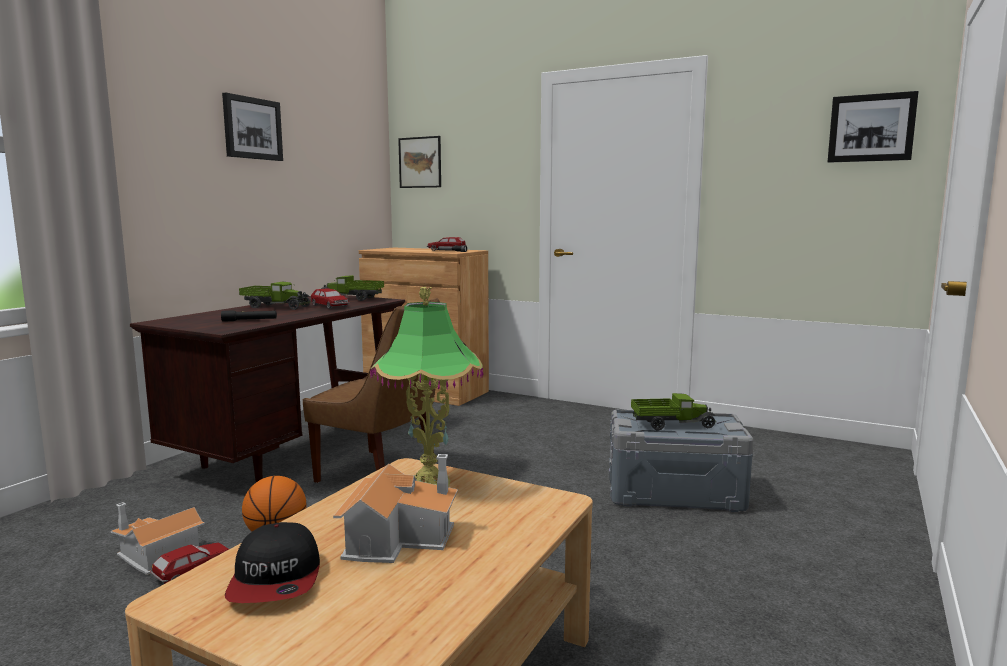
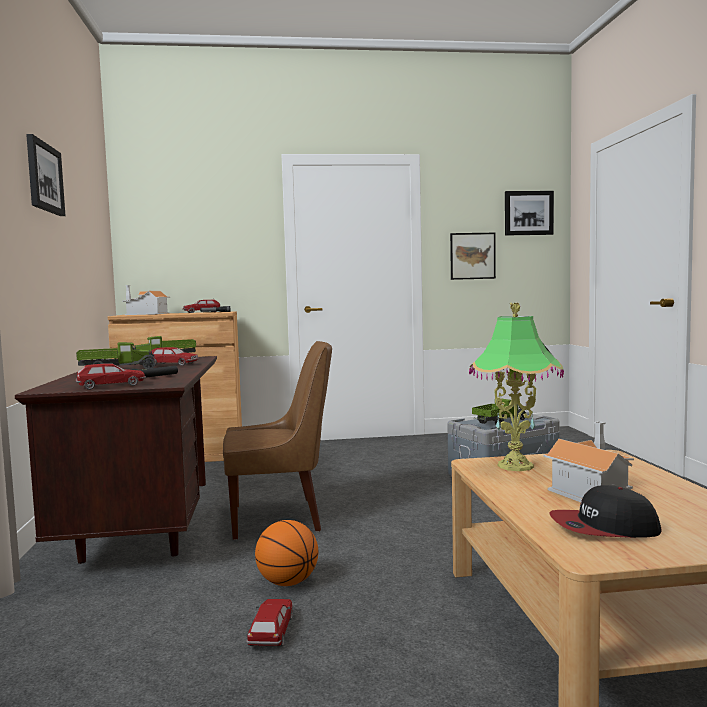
camera: 35 degrees left, 5 degrees down
(155, 556) = (205, 636): toy house -> toy house (147, 314)
(197, 325) = (111, 386): none -> toy car
(276, 579) = (603, 528): cap -> cap turned 135 degrees clockwise
(420, 162) = (151, 228): picture -> picture (472, 256)

